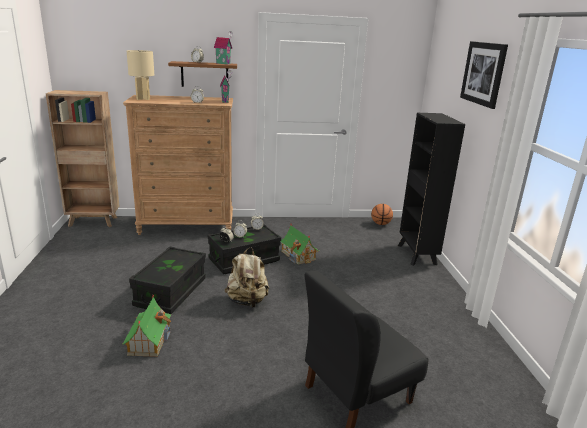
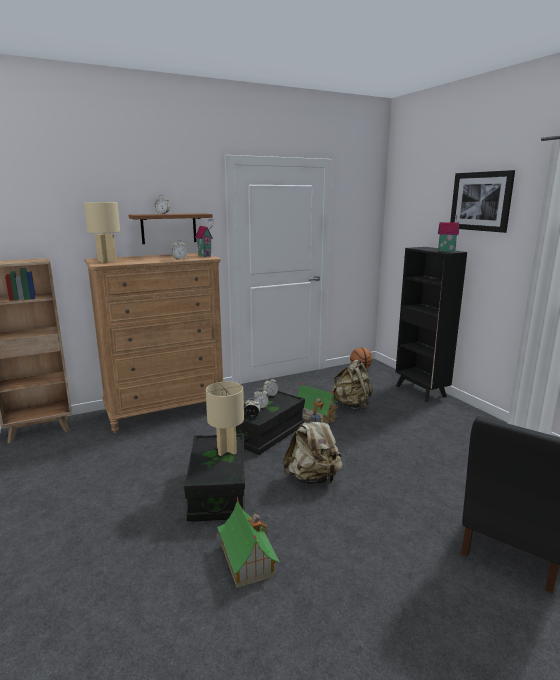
camera: 20 degrees left, 5 degrees down
(181, 262) = (226, 450): none -> beige table lamp
(224, 63) = (193, 213): toy house -> toy house (446, 251)
(338, 253) = (351, 405): none -> beige backpack

